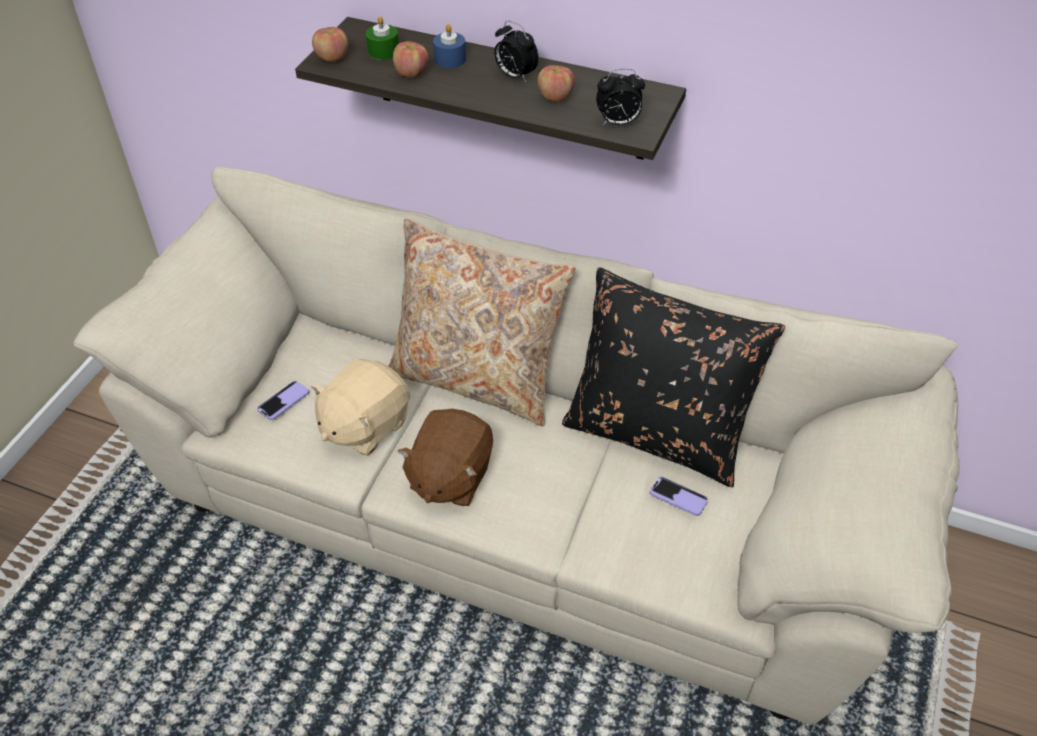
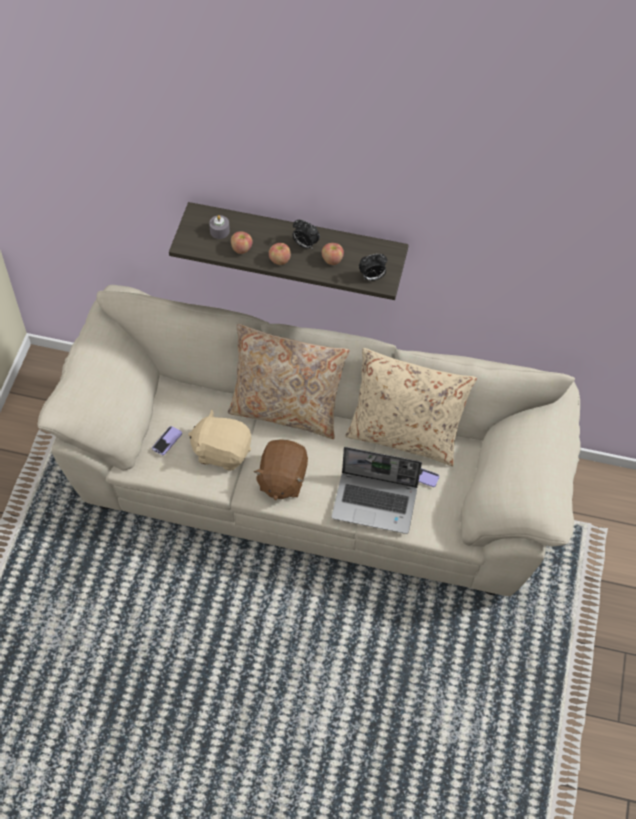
camera: 10 degrees left, 10 degrees up
(332, 58) = (189, 240): apple -> apple (279, 260)
(364, 425) = (222, 451): beige plush toy -> beige plush toy turned 75 degrees clockwise
(383, 51) = (219, 231): green candle -> grey candle
(450, 59) = (262, 234): blue candle -> none
(596, 530) = (376, 503): none -> laptop
(657, 433) = (404, 435): black pillow -> beige pillow

